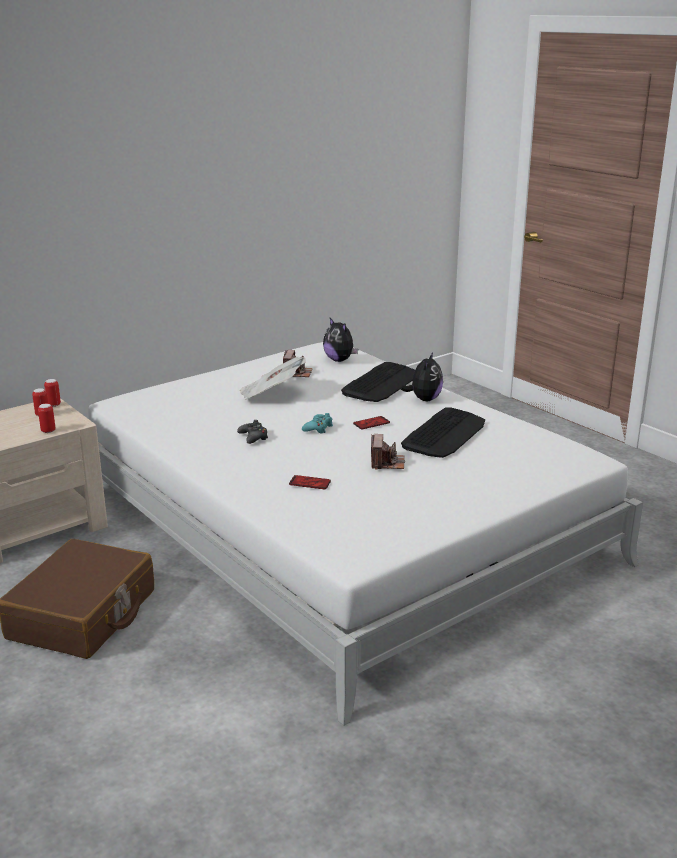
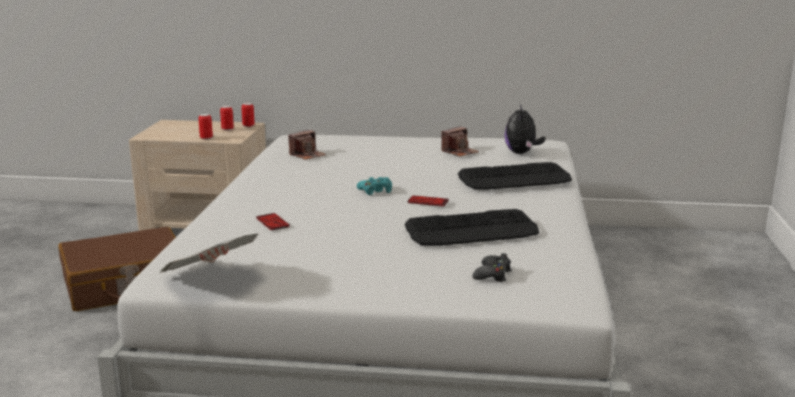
camera: 45 degrees right, 5 degrees down
(253, 437) = (316, 181): black game controller -> black game controller (492, 275)
(271, 395) = (405, 161): newspaper -> newspaper (210, 278)
(387, 463) = (363, 231): camera -> camera (307, 155)
(424, 399) = (529, 202): plush toy -> none

